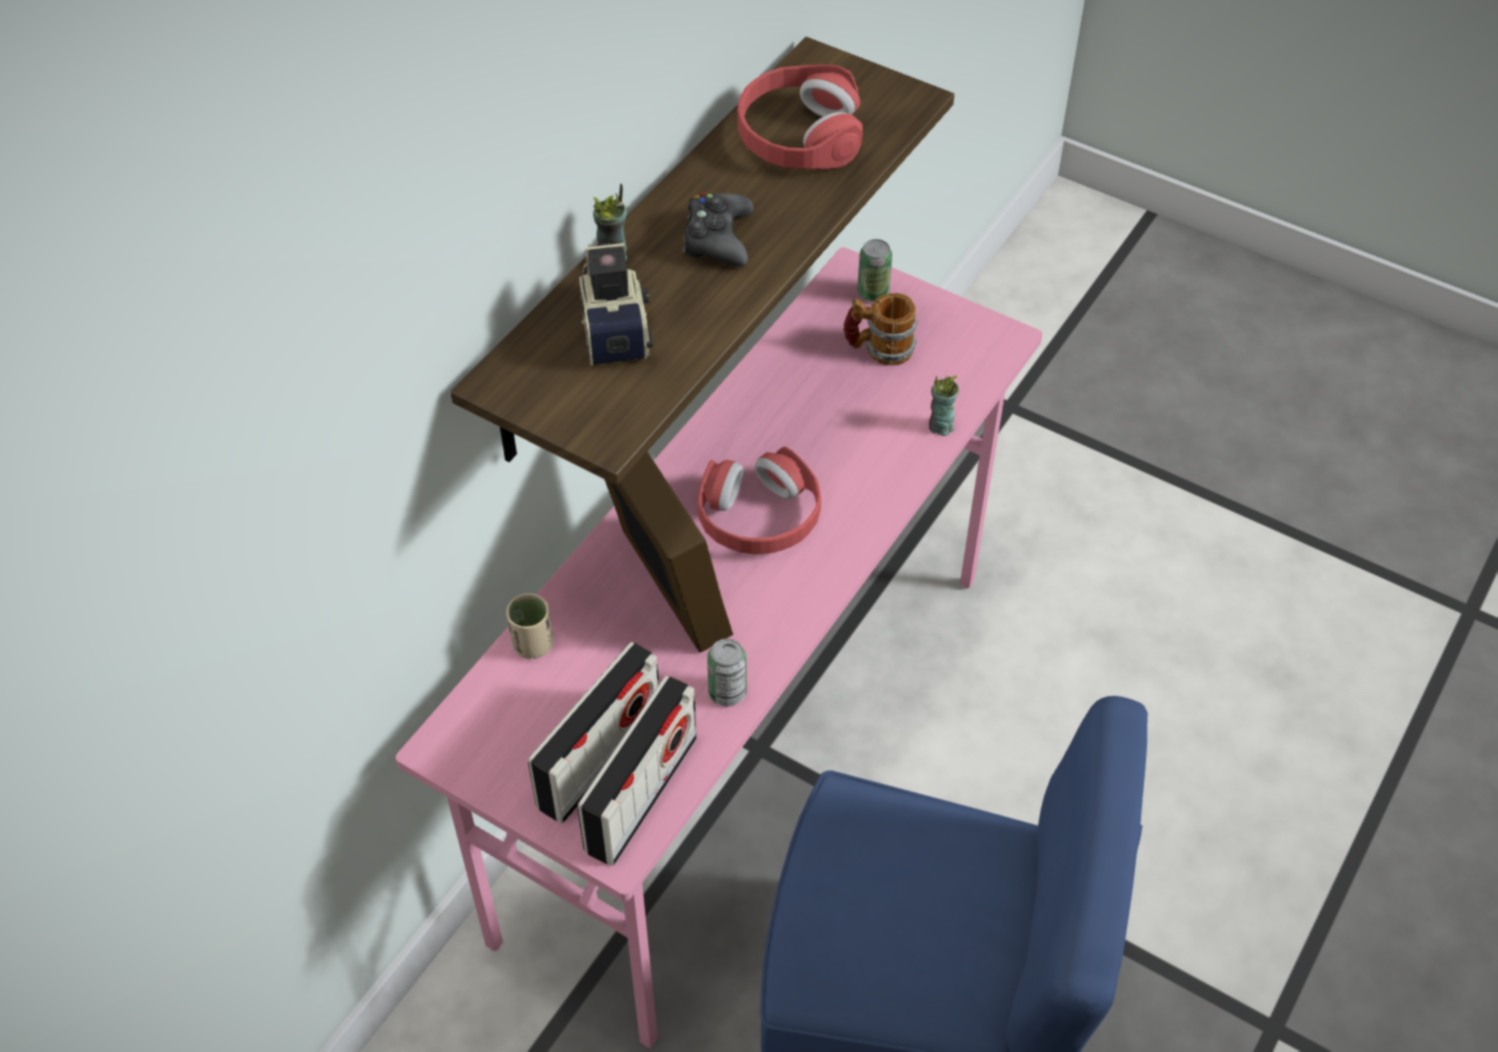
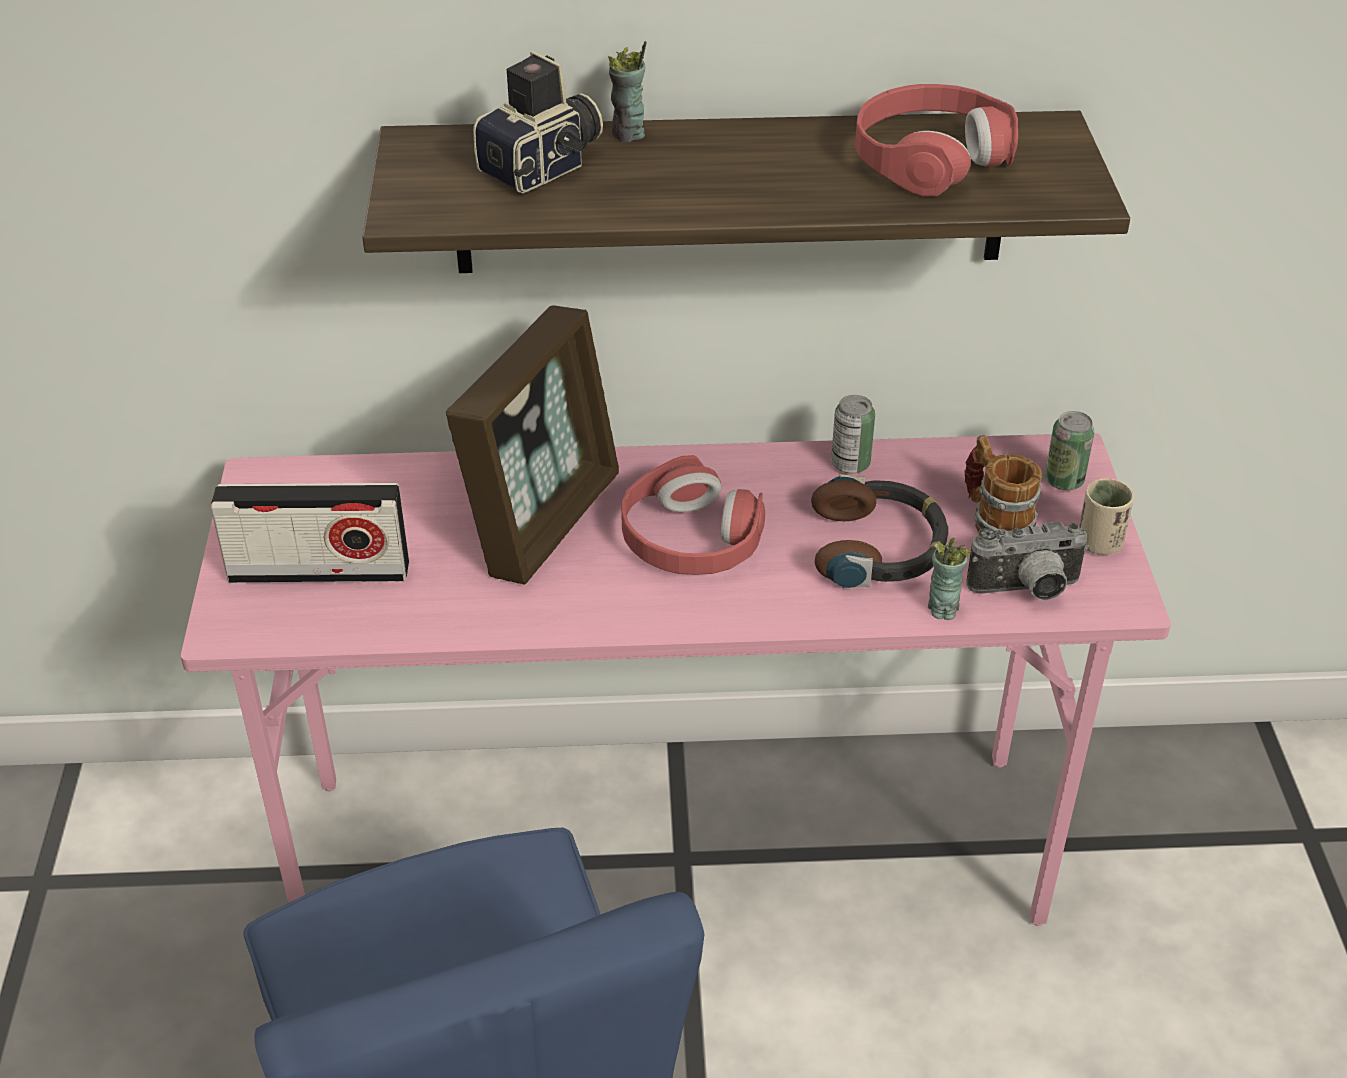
camera: 55 degrees right, 10 degrees down
(533, 645) = (409, 475): beige cup -> beige cup (1099, 543)
(641, 794) = (298, 616): radio -> none
(717, 239) = (726, 171): black game controller -> none
(727, 692) = (459, 616): can -> can (850, 464)
(855, 422) = (878, 547): none -> headphones
(958, 376) = (1027, 591): none -> camera

